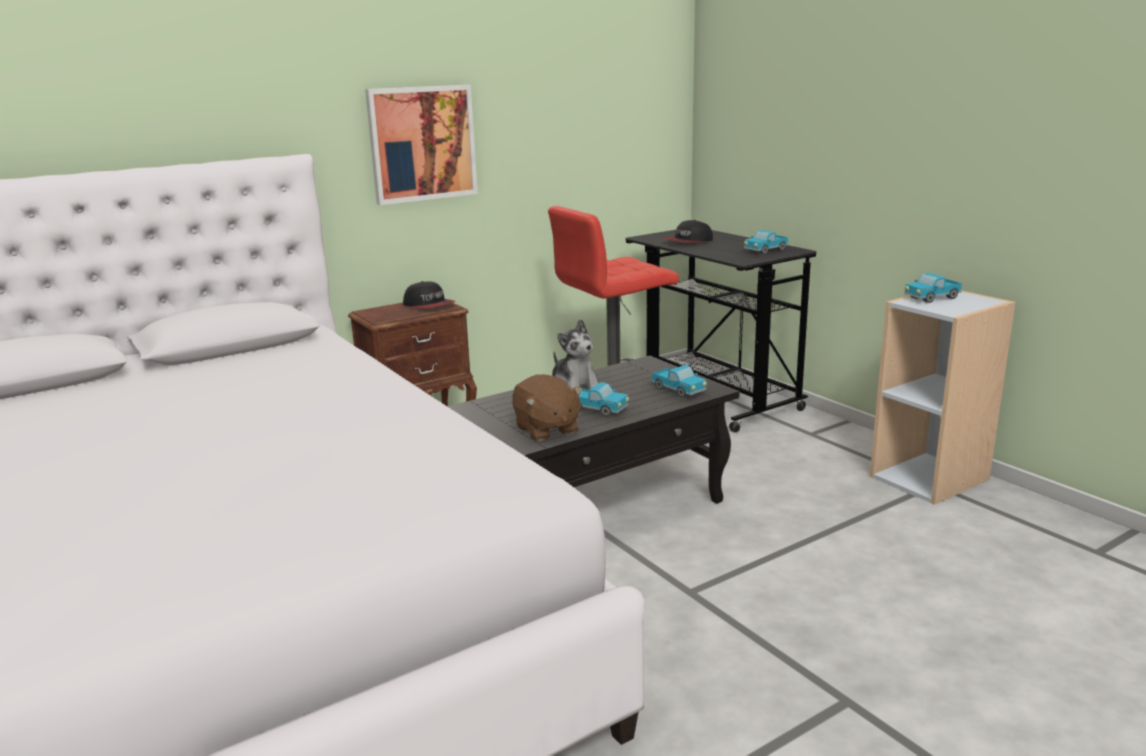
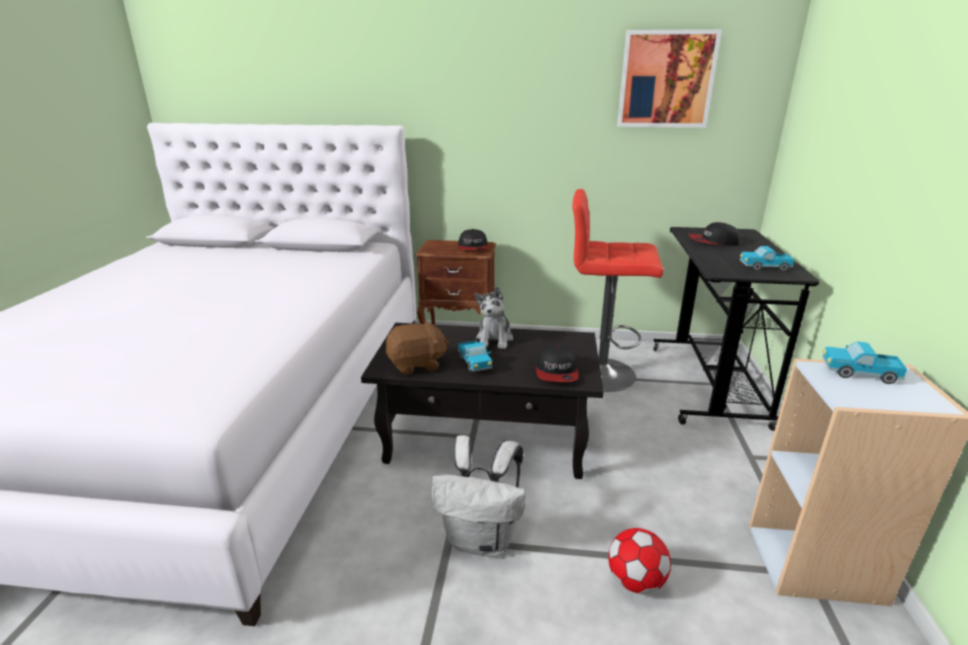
camera: 40 degrees right, 5 degrees up
(422, 143) = (496, 126): picture -> picture (666, 80)
(546, 430) = (417, 364): brown plush toy -> brown plush toy turned 120 degrees counterclockwise
(679, 391) = (557, 371): toy truck -> cap
(715, 577) = (482, 539): none -> white backpack
(853, 542) = (635, 581): none -> football

